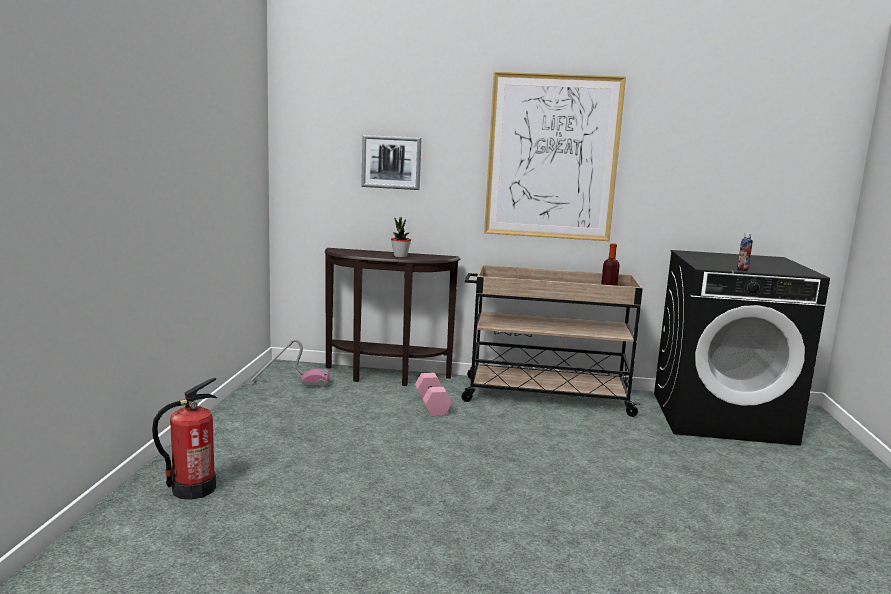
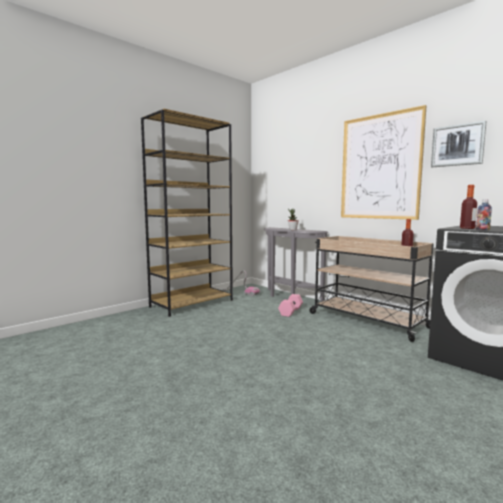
camera: 40 degrees right, 5 degrees down
(193, 489) = (141, 317): fire extinguisher -> none
(238, 429) = (192, 303): none -> brown bookcase
(385, 377) = (288, 297): brown console table -> grey console table
(391, 162) = (297, 181): picture -> picture (457, 145)
(716, 265) = (467, 228): none -> bottle

